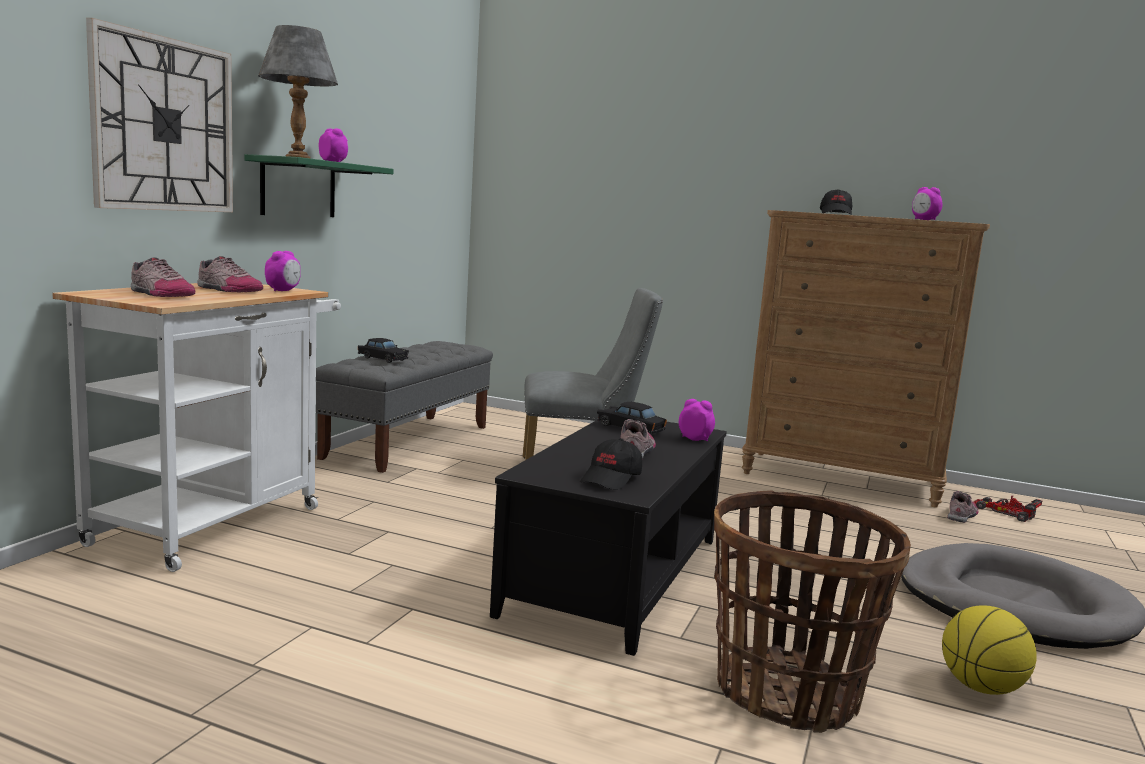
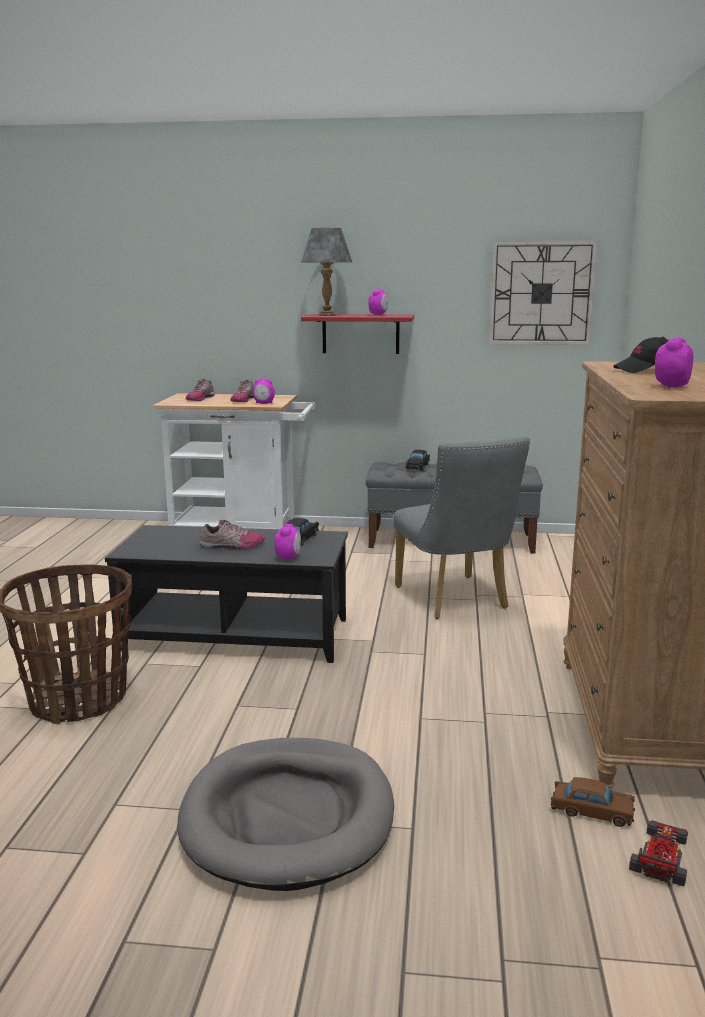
camera: 75 degrees right, 5 degrees up
(164, 125) = (246, 302): wall clock -> wall clock (541, 293)
(298, 188) = (360, 334): green shelf -> red shelf
(611, 479) = (156, 546): black cap -> none
(961, 515) = (592, 811): shoe -> brown toy car
(980, 688) = (101, 777): basketball -> none

